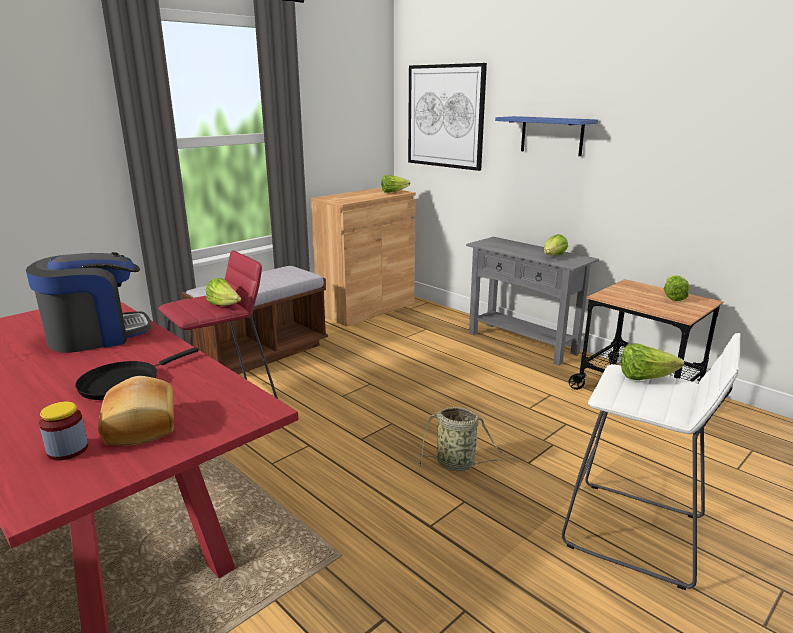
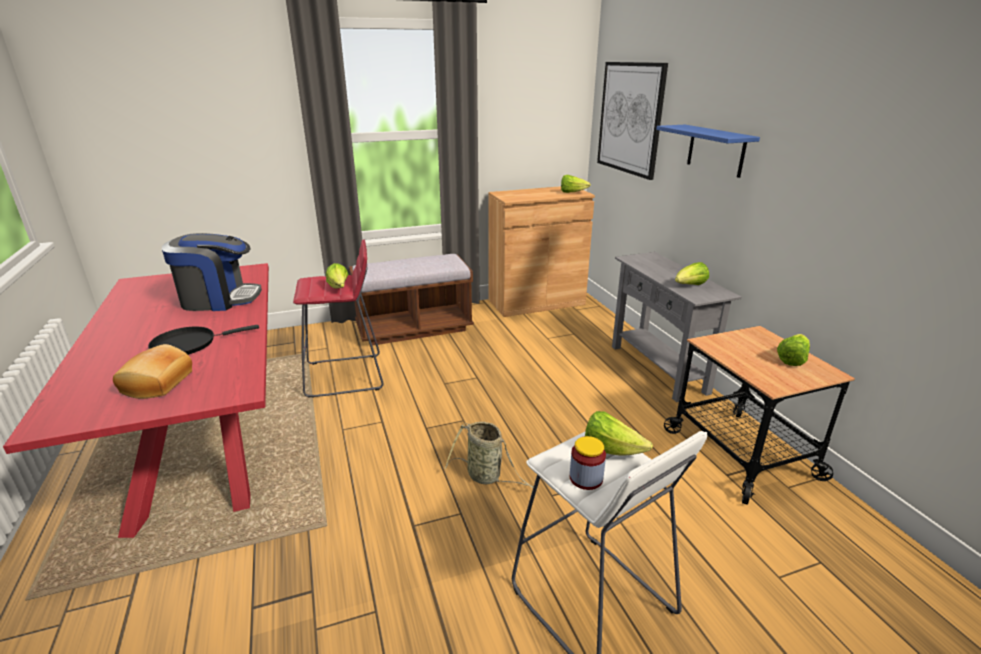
camera: 25 degrees right, 5 degrees up
(68, 450) = (99, 390): jar -> jar (586, 478)

